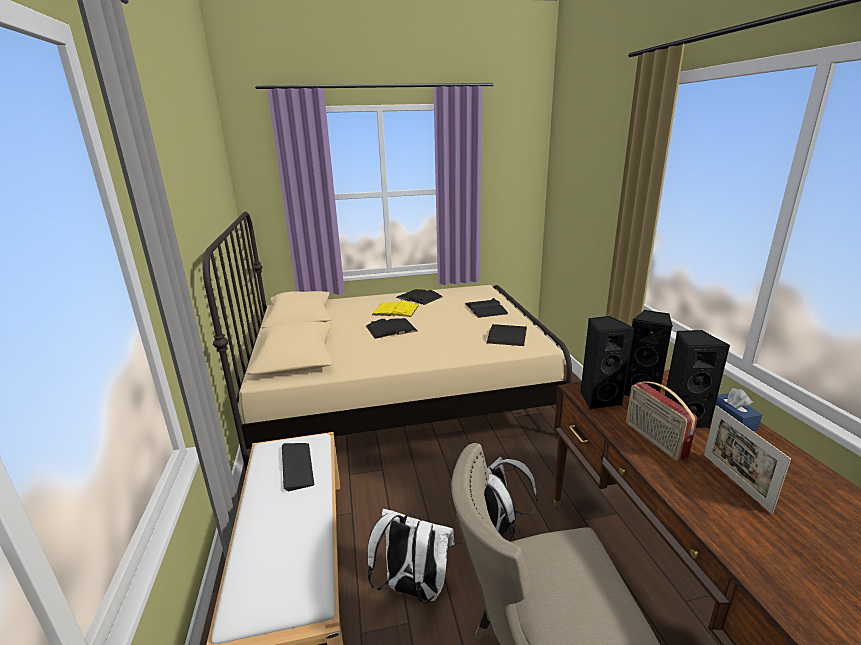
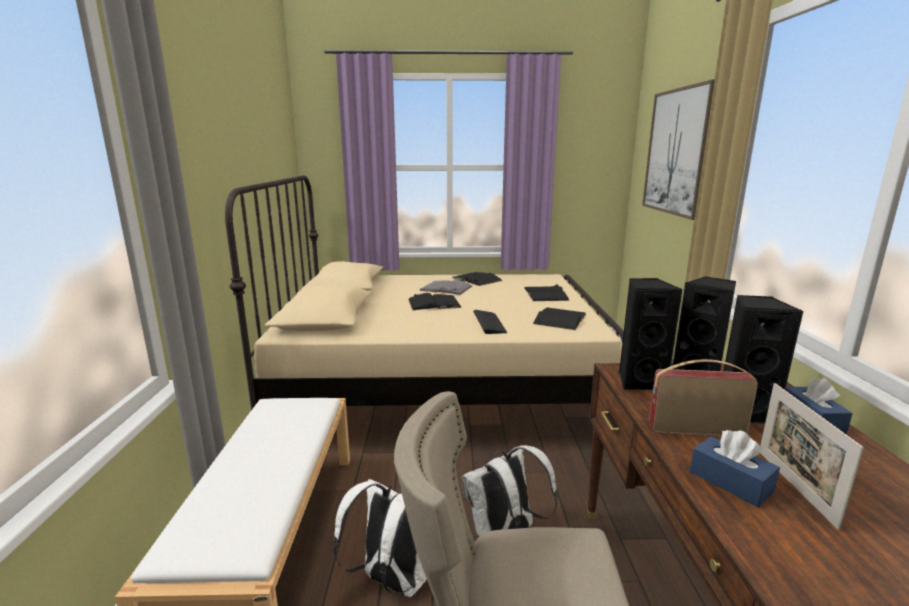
camera: 10 degrees right, 5 degrees down
(297, 466) = (292, 423): keyboard -> keyboard (489, 323)
(395, 310) = (446, 288): yellow book -> grey book
(592, 179) = (677, 152): none -> picture
(654, 440) = (695, 429): radio -> radio turned 105 degrees clockwise
(691, 485) = (730, 482): none -> blue tissue box

